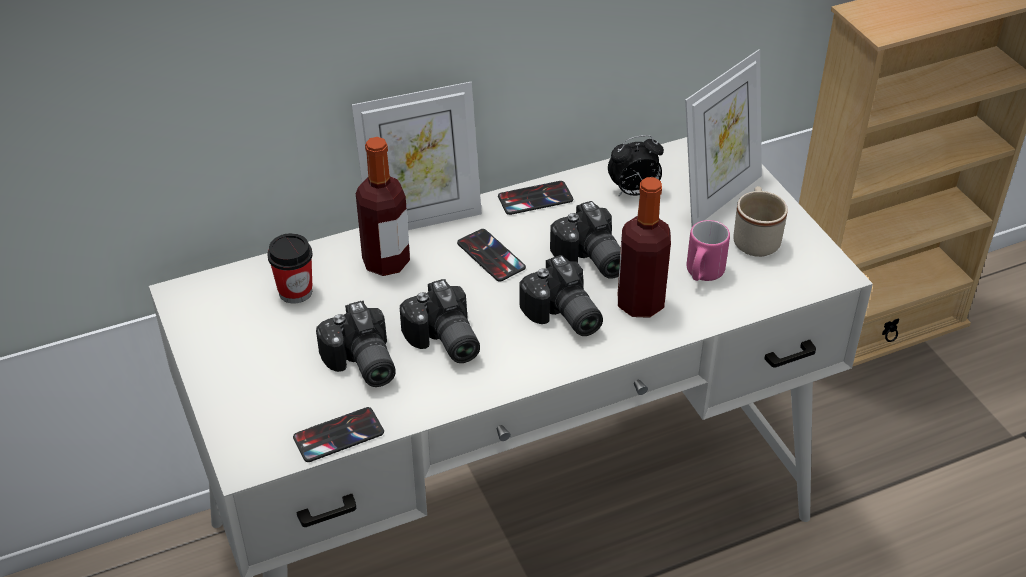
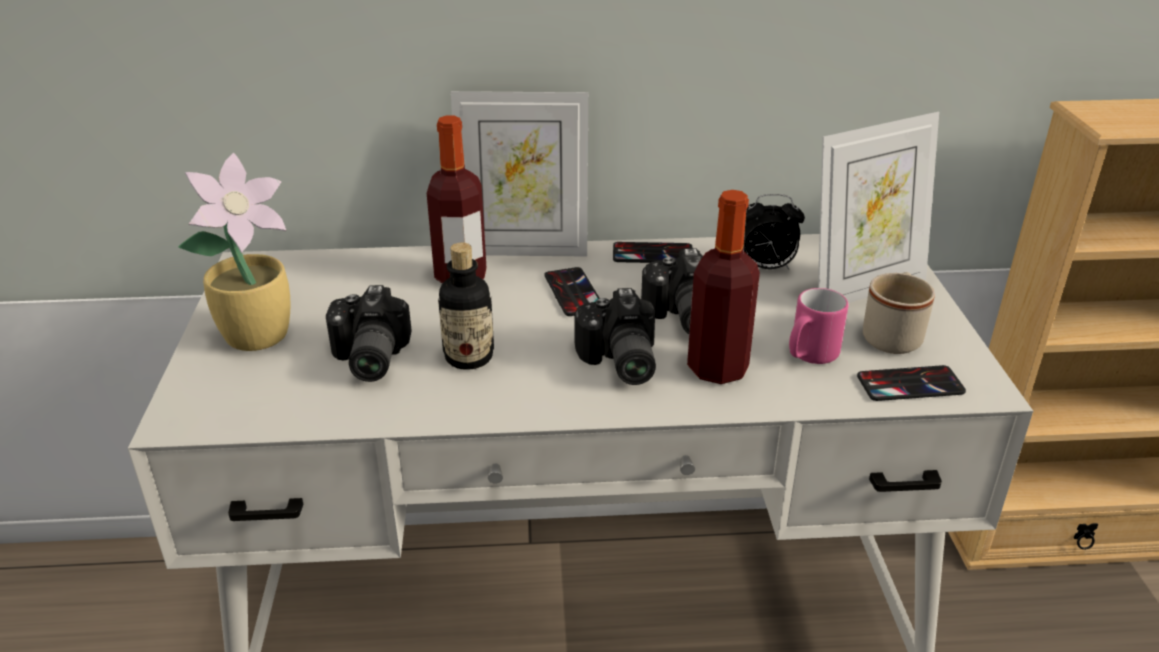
camera: 20 degrees right, 10 degrees down
(254, 364) = (261, 335): none -> potted plant
(295, 292) = (352, 283): cup -> none
(338, 435) = (292, 419): phone -> phone (910, 384)
(443, 342) = (469, 357): camera -> bottle

